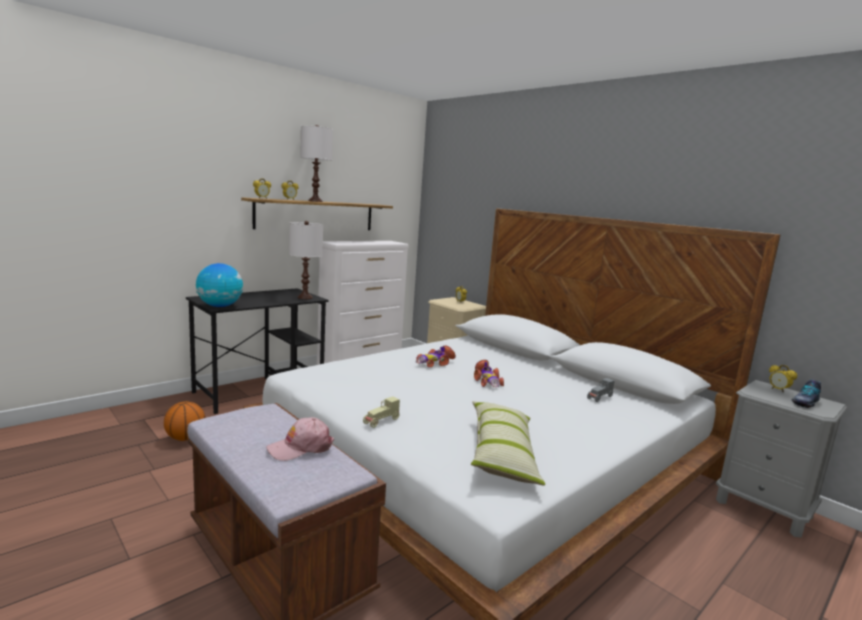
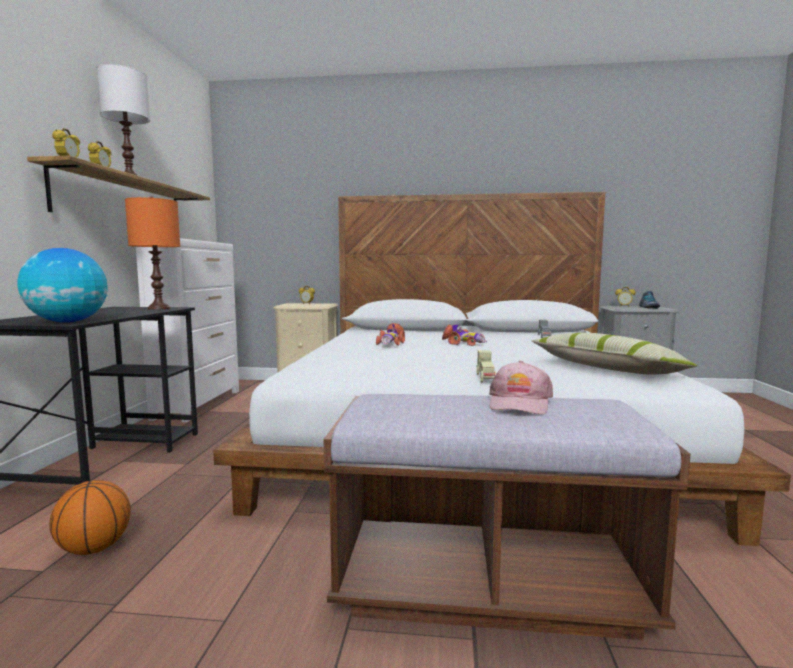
camera: 40 degrees left, 5 degrees down
(305, 297) = (159, 308): white table lamp -> orange table lamp

